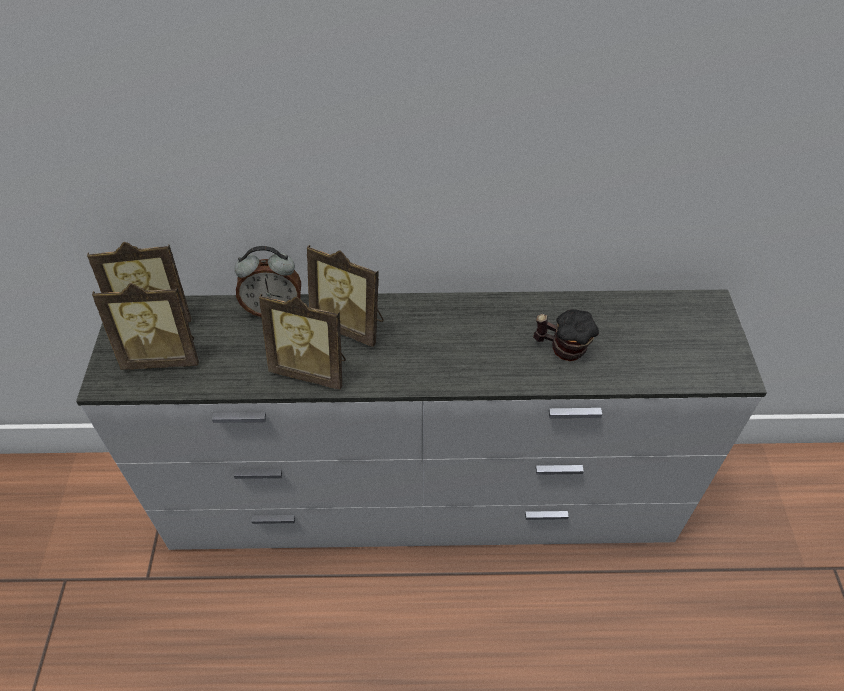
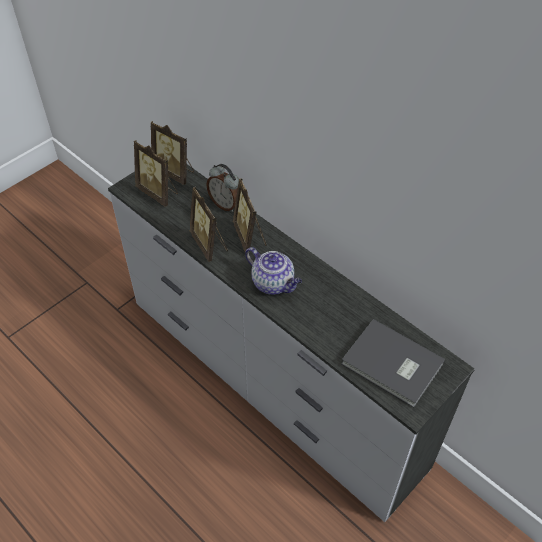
camera: 45 degrees right, 0 degrees up
(444, 356) = (274, 283): none -> teapot
(562, 348) = (335, 324): mug -> none
(664, 346) = (392, 366): none -> grey book

